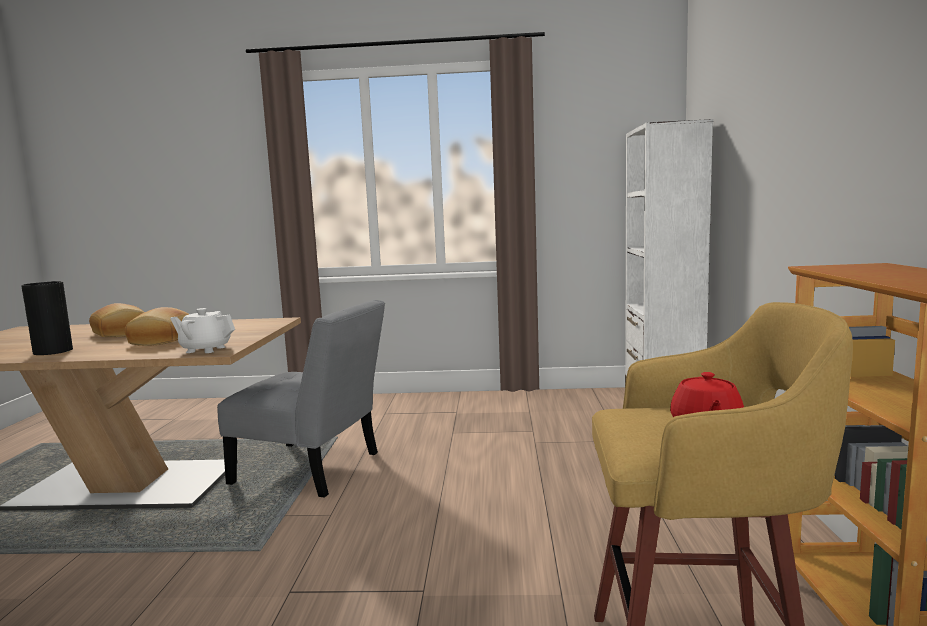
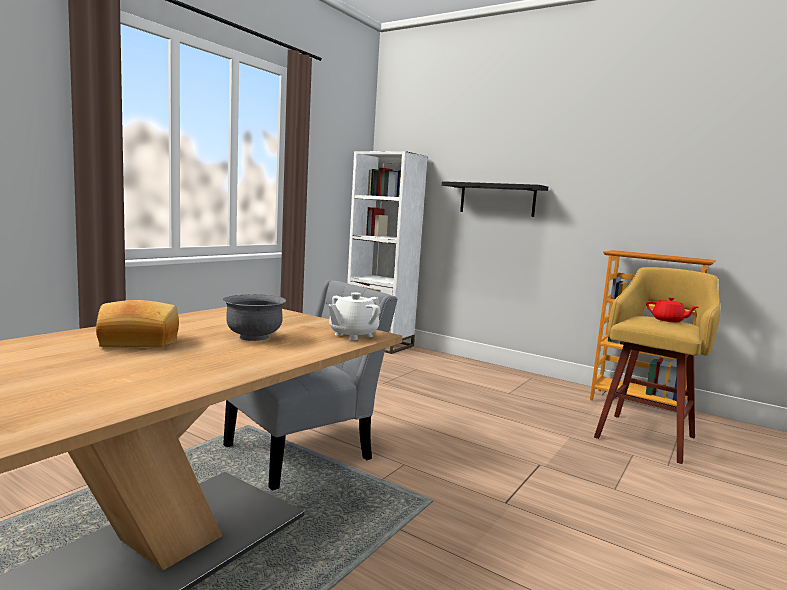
camera: 60 degrees left, 0 degrees up
(52, 351) = (190, 370): vase -> none
(163, 340) = (254, 337): bread -> grey bowl
(768, 174) = (497, 199): none -> black shelf

